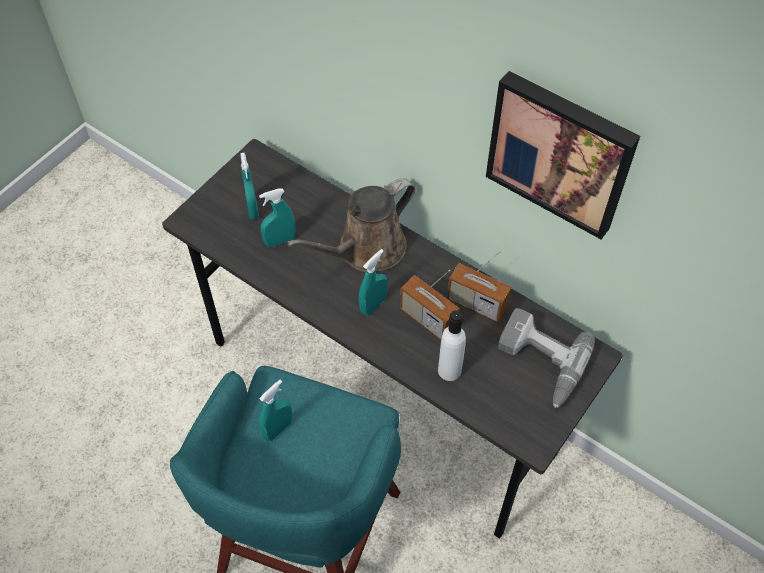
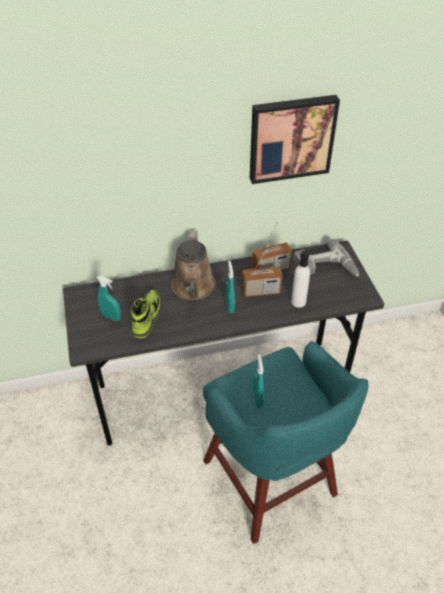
camera: 50 degrees left, 10 degrees down
(280, 240) = (146, 318): turquoise spray bottle -> shoe

